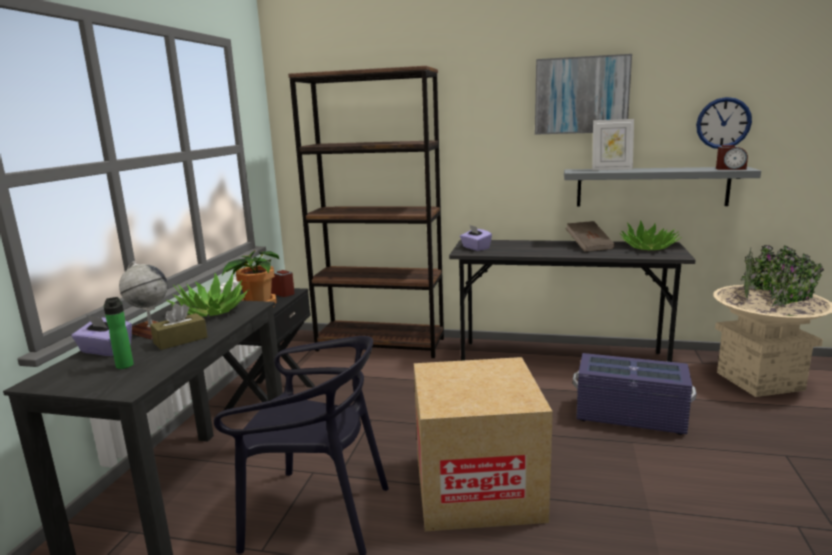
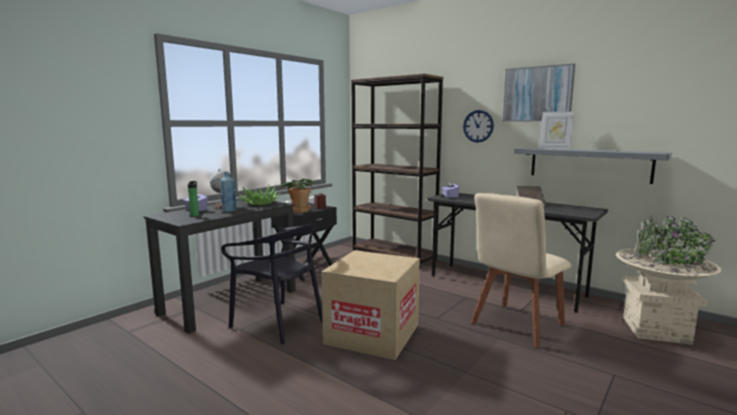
camera: 25 degrees right, 5 degrees down
(180, 340) = (229, 211): brown tissue box -> blue bottle
(629, 416) = (515, 325): purple storage box -> beige chair
(648, 247) = (574, 209): potted plant -> none
(723, 123) = (649, 116): wall clock -> wall clock (478, 126)
(730, 169) = (646, 152): alarm clock -> none

